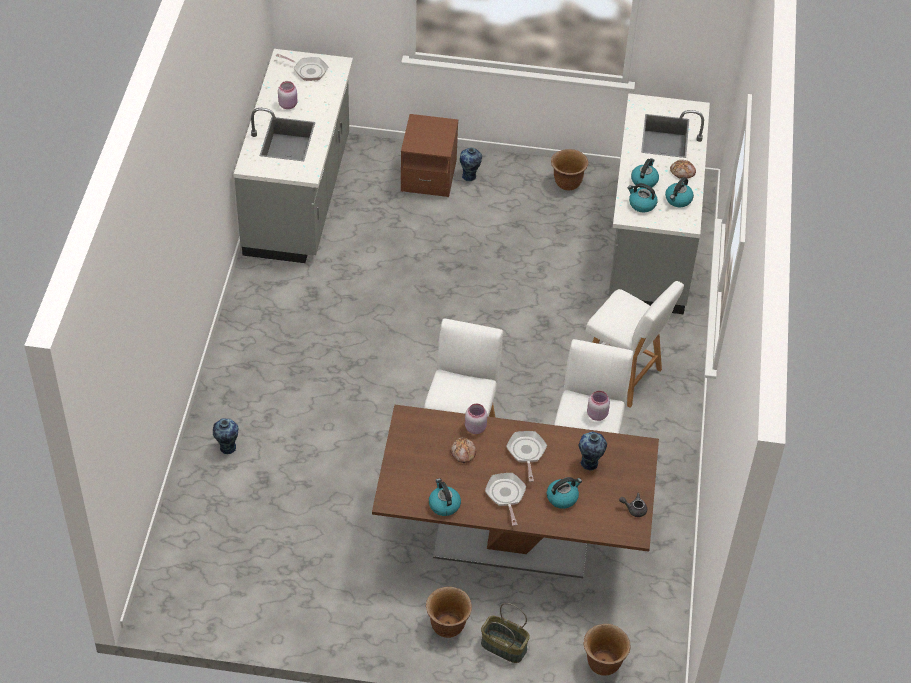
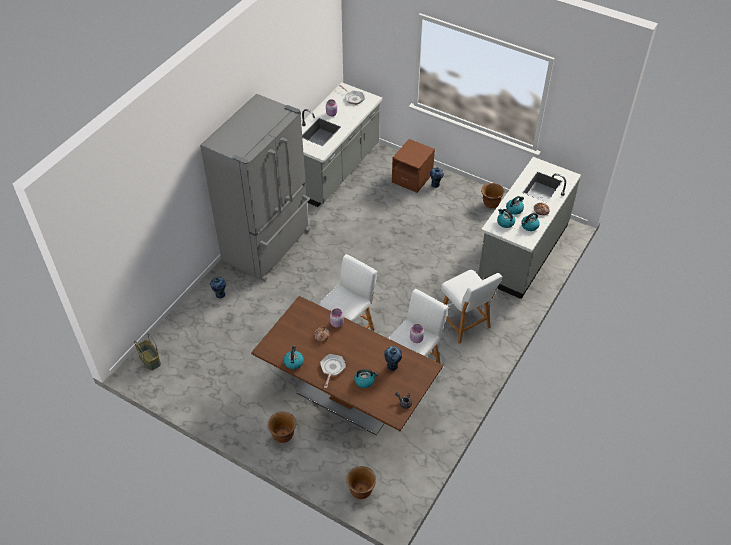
camera: 25 degrees right, 0 degrees up
(261, 348) = (268, 246): none -> grey fridge
(503, 647) = (308, 459): basket -> basket (149, 359)
(526, 453) = (358, 347): frying pan -> none

